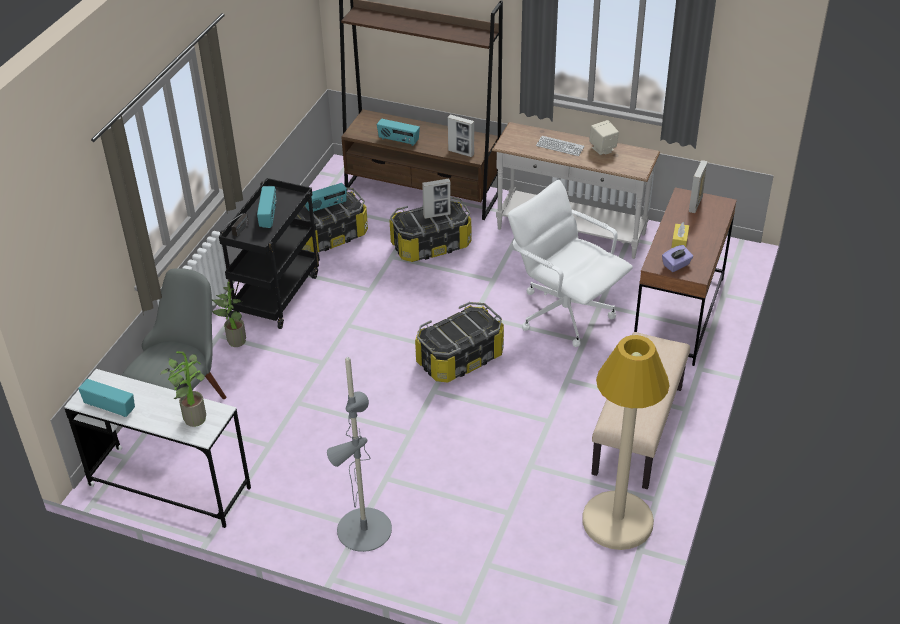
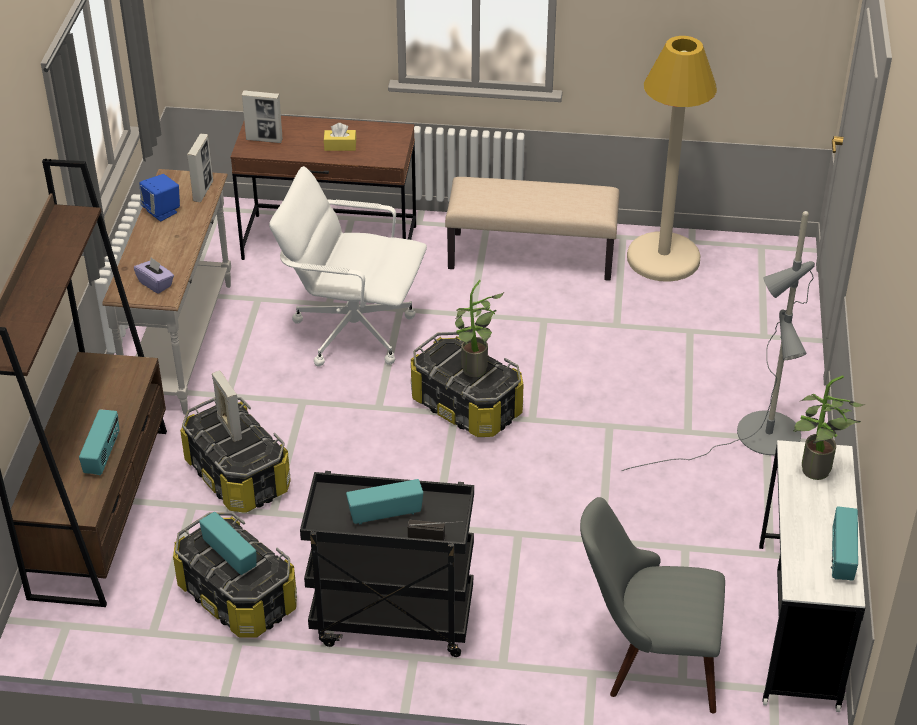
camera: 105 degrees left, 0 degrees up
(234, 341) = (509, 642): potted plant -> potted plant (475, 372)
(461, 152) = (128, 382): picture frame -> picture frame (203, 191)
(560, 147) = (163, 248): keyboard -> none
(565, 313) = (352, 330): white office chair -> white office chair turned 75 degrees clockwise
(603, 149) = (162, 212): beige speaker -> blue speaker
(676, 265) = (386, 145): purple tissue box -> purple tissue box (155, 284)

